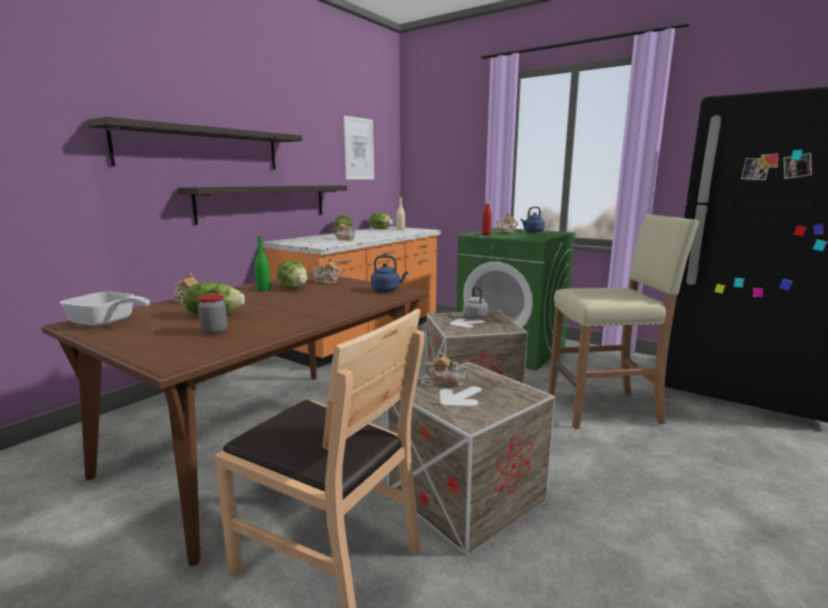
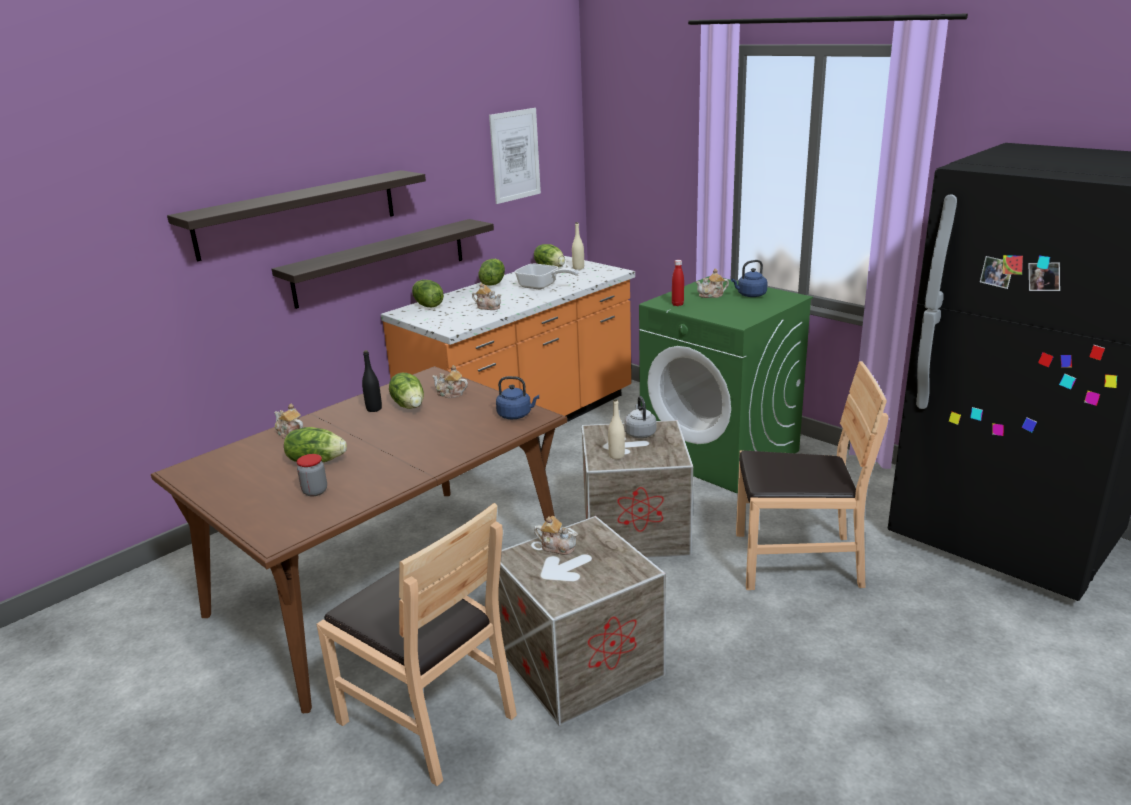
camera: 10 degrees right, 10 degrees up
(107, 322) = (211, 471): frying pan -> frying pan (542, 286)
(263, 289) = (374, 409): green bottle -> black bottle
(298, 239) = (427, 305): none -> lettuce
(464, 328) = (616, 456): none -> beige bottle
(604, 409) = (796, 560): beige stool -> brown chair

